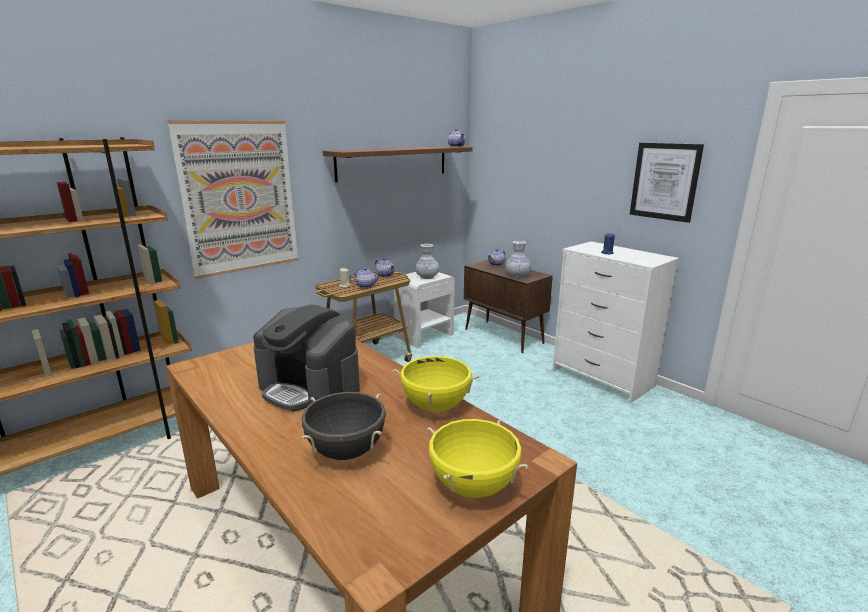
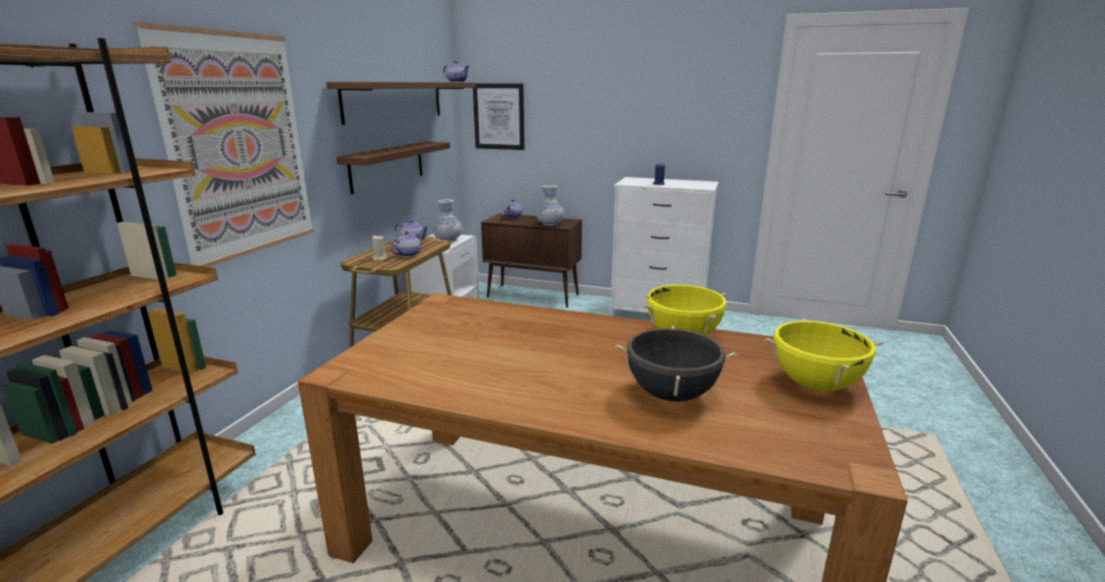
camera: 30 degrees left, 0 degrees up
(310, 388) = (535, 355): coffee machine -> none
(380, 213) = (387, 166): none -> brown shelf
(665, 181) = (697, 109): picture -> picture (499, 116)

